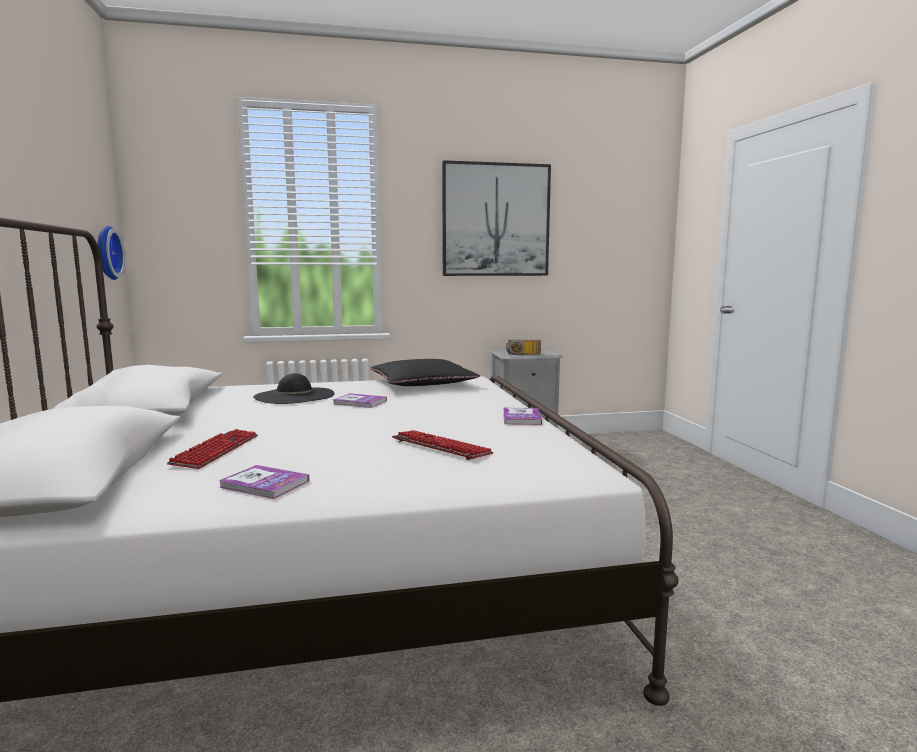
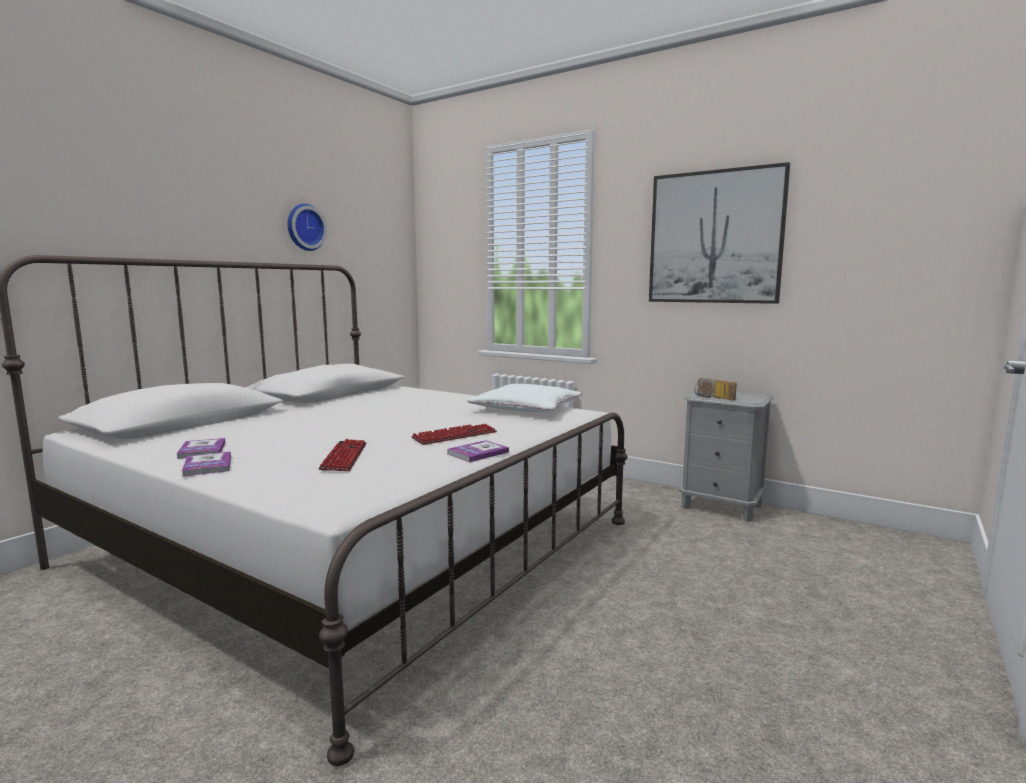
camera: 45 degrees right, 0 degrees up
(105, 253) = (383, 280): wall clock -> wall clock (304, 227)
(216, 450) = (255, 426): keyboard -> keyboard (455, 436)
(294, 396) = (411, 401): black hat -> none
(360, 402) = (427, 414): book -> book (207, 466)
(422, 383) = (526, 408): black pillow -> white pillow

